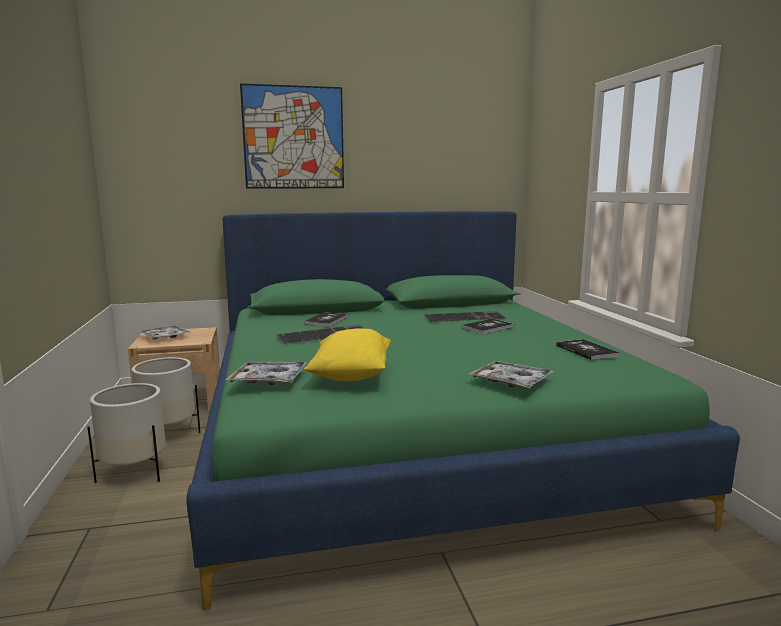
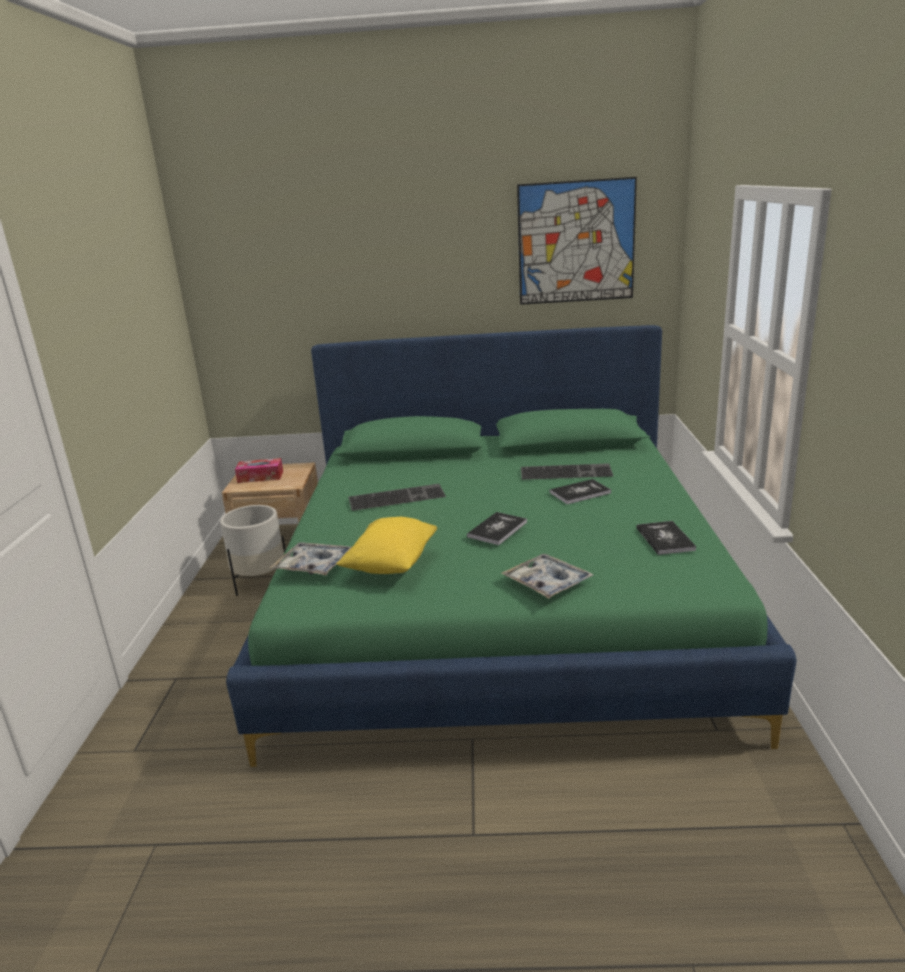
camera: 15 degrees right, 10 degrees up
(134, 473) = (222, 624): white planter -> none
(165, 337) = (260, 477): tray -> tissue box
(293, 138) = (386, 250): picture -> picture (576, 242)
(326, 320) = (411, 473): book -> book (497, 529)

